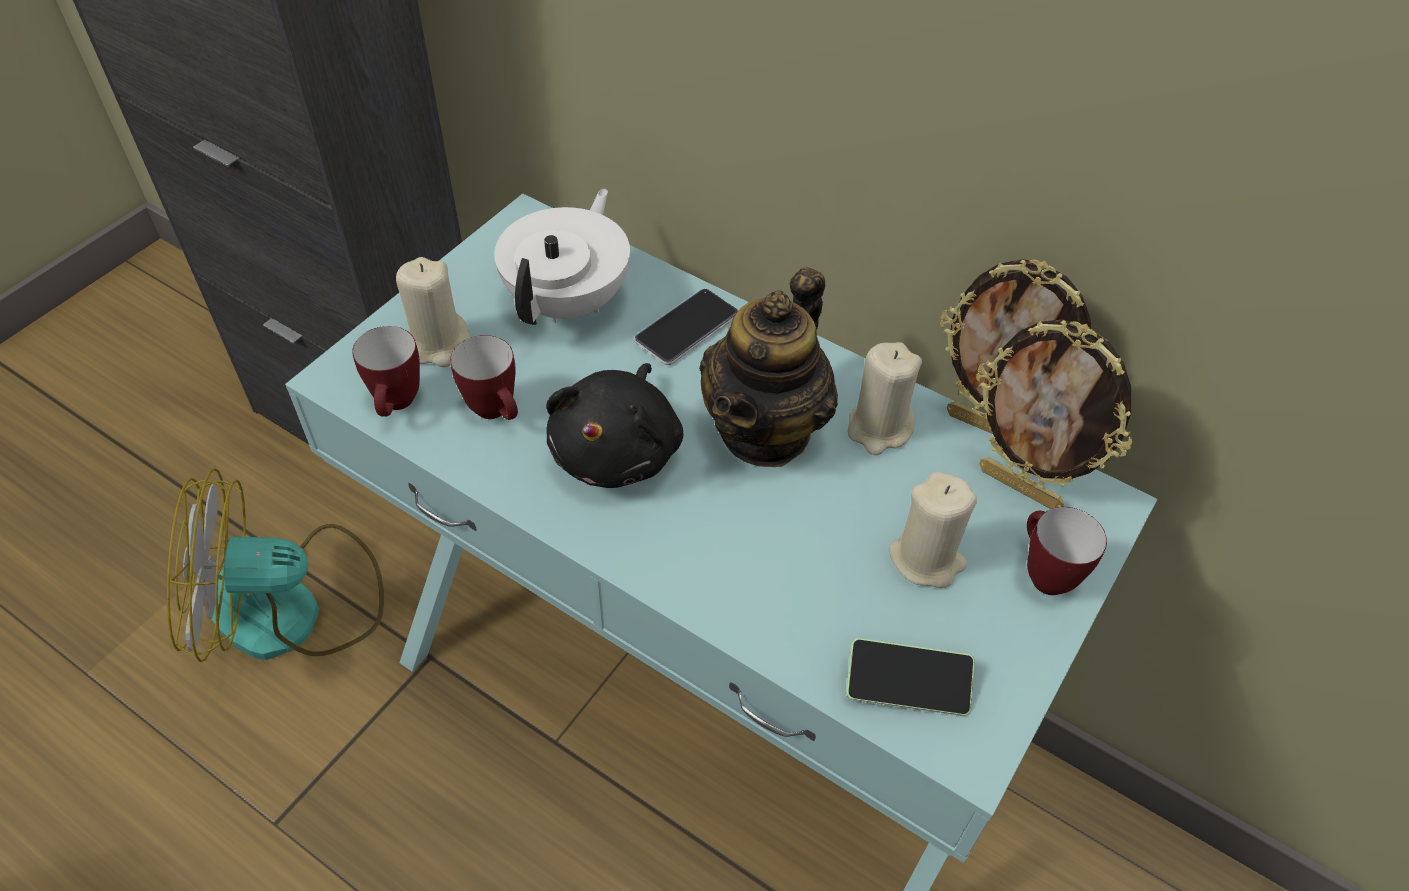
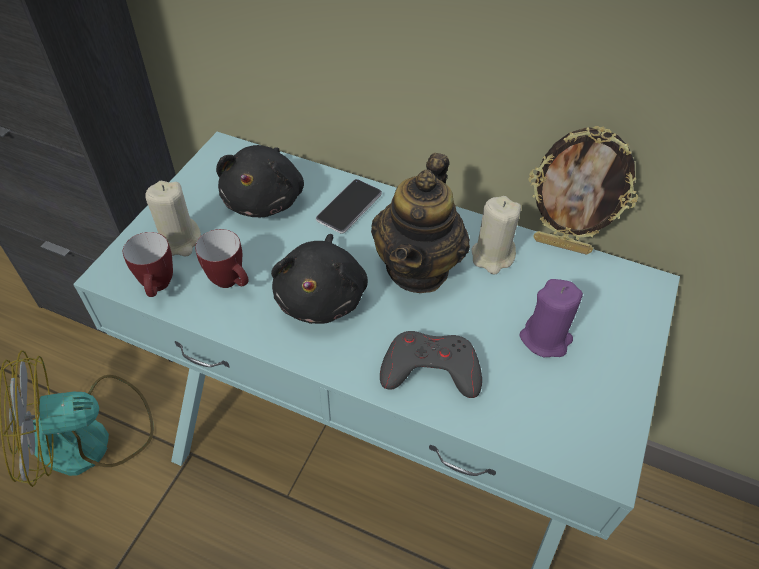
camera: 10 degrees left, 0 degrees up
(569, 301) = (265, 199): white teapot -> black plush toy
(747, 576) = (430, 369): none -> grey game controller
(907, 685) = (555, 427): phone -> none
(926, 559) = (545, 339): beige candle -> purple candle
(1021, 487) = (593, 281): picture frame -> none
(1042, 573) = (622, 336): mug -> none

